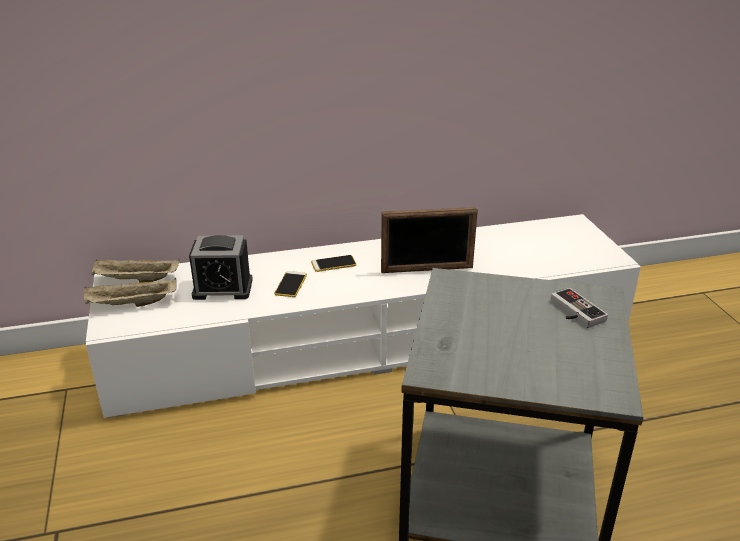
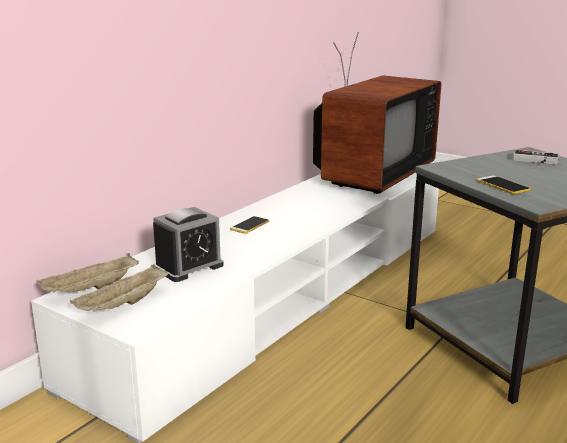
camera: 40 degrees left, 10 degrees down
(291, 284) = (242, 246): phone -> phone (502, 185)
(427, 270) = (323, 208): picture frame -> none
(545, 245) = (370, 176): none -> television

